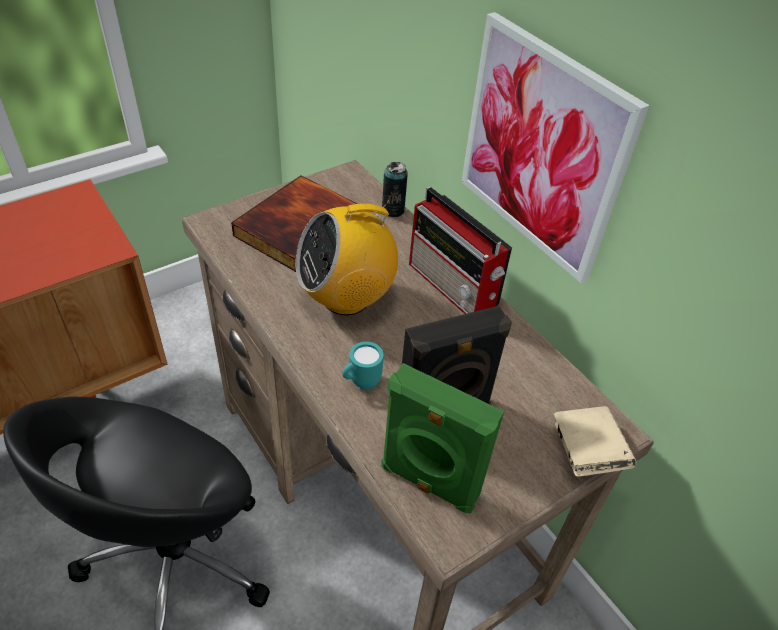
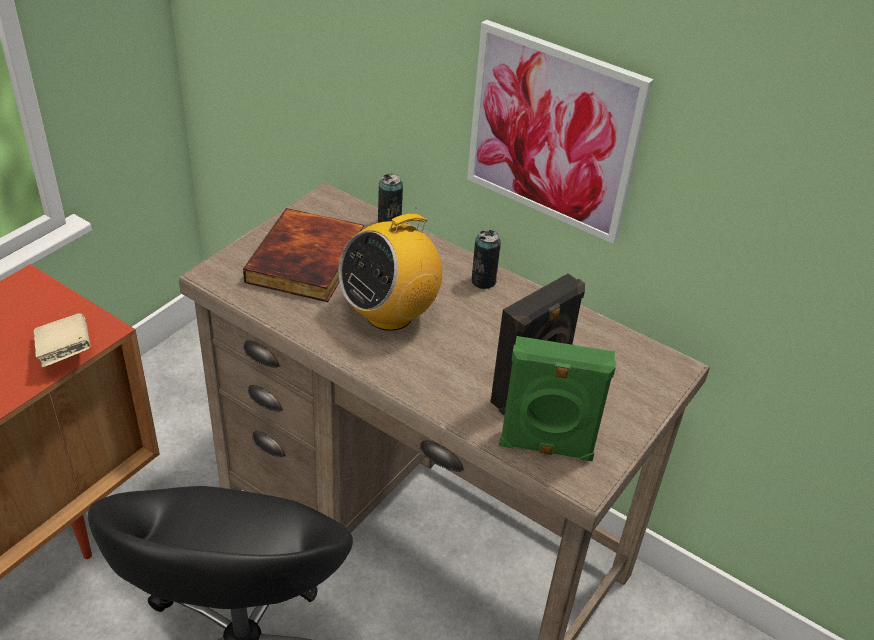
camera: 20 degrees left, 5 degrees down
(361, 383) = (444, 384): turquoise mug -> none
(454, 287) = (483, 281): radio -> can
(586, 452) = (661, 389): beige book -> beige book (65, 353)

